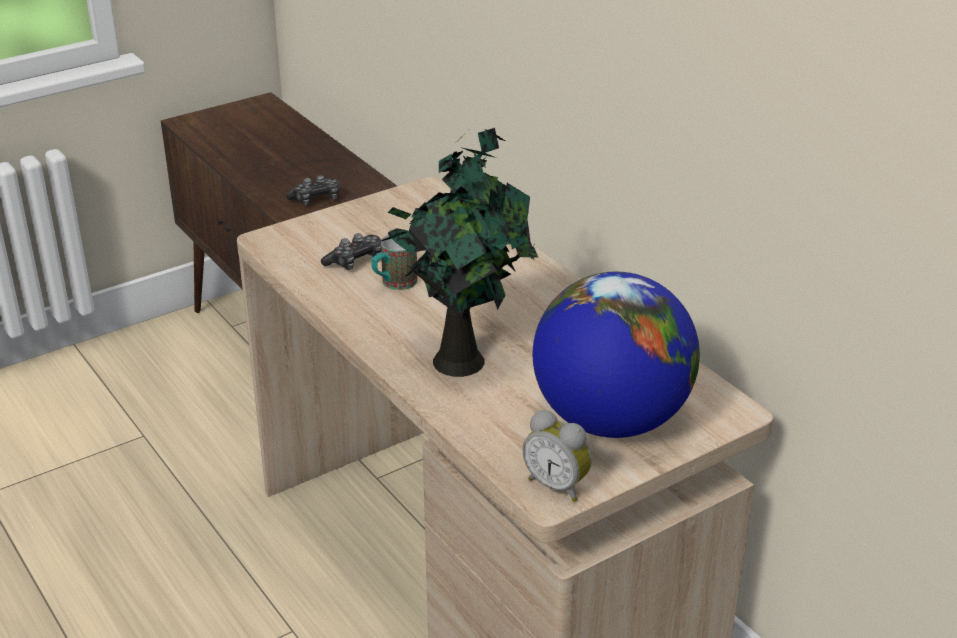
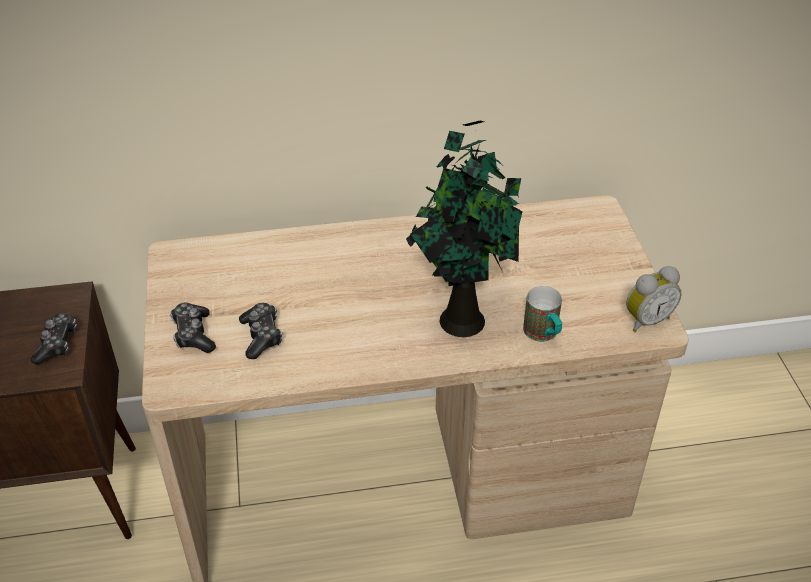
camera: 65 degrees left, 10 degrees up
(334, 230) = (193, 334): none -> game controller
(393, 284) = (319, 323): mug -> mug (543, 335)
(611, 420) = (581, 267): globe -> none

